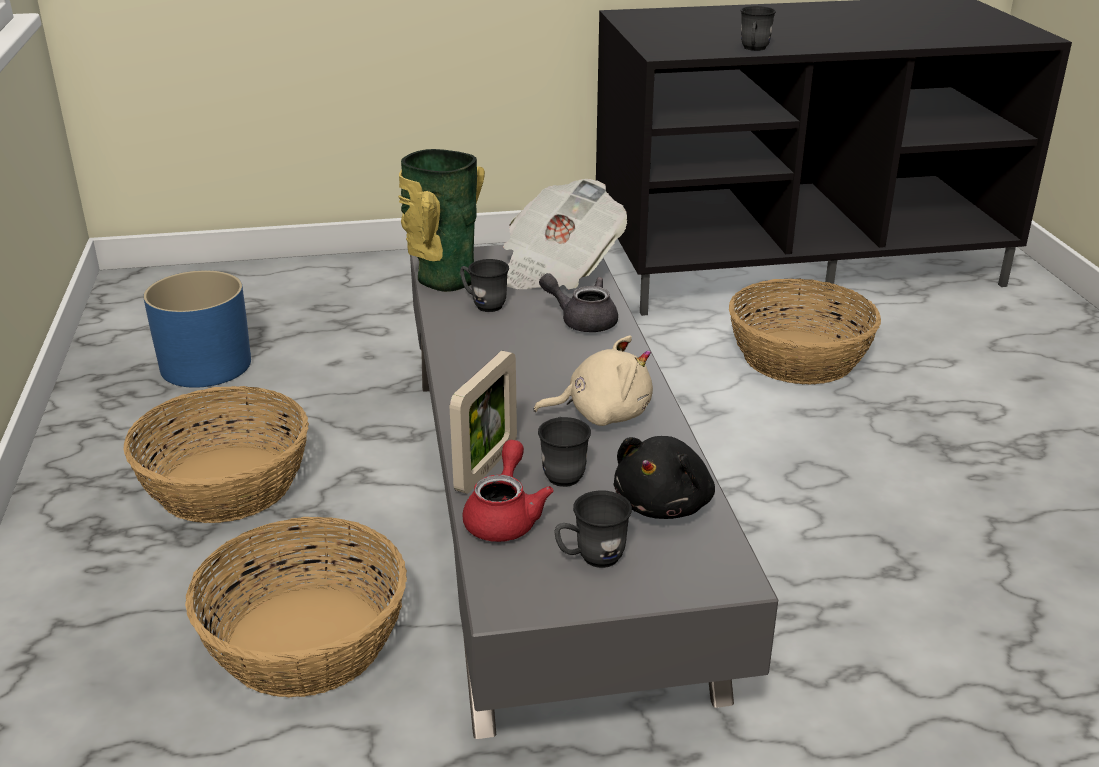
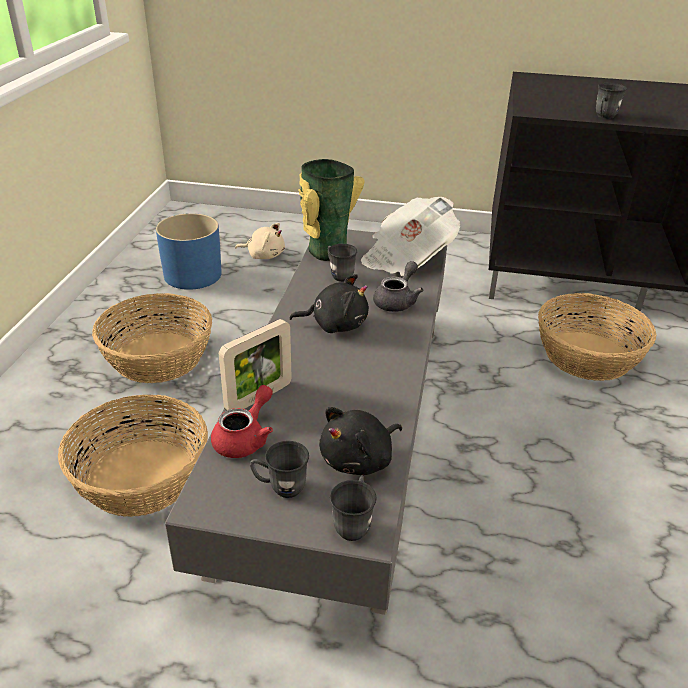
camera: 20 degrees right, 5 degrees up
(523, 363) = (335, 324): none -> black plush toy
(563, 471) = (306, 414): grey mug -> grey mug (353, 523)
(582, 320) = (397, 301): grey teapot -> grey teapot turned 75 degrees clockwise
(602, 414) = (363, 376): beige plush toy -> beige plush toy (264, 255)

